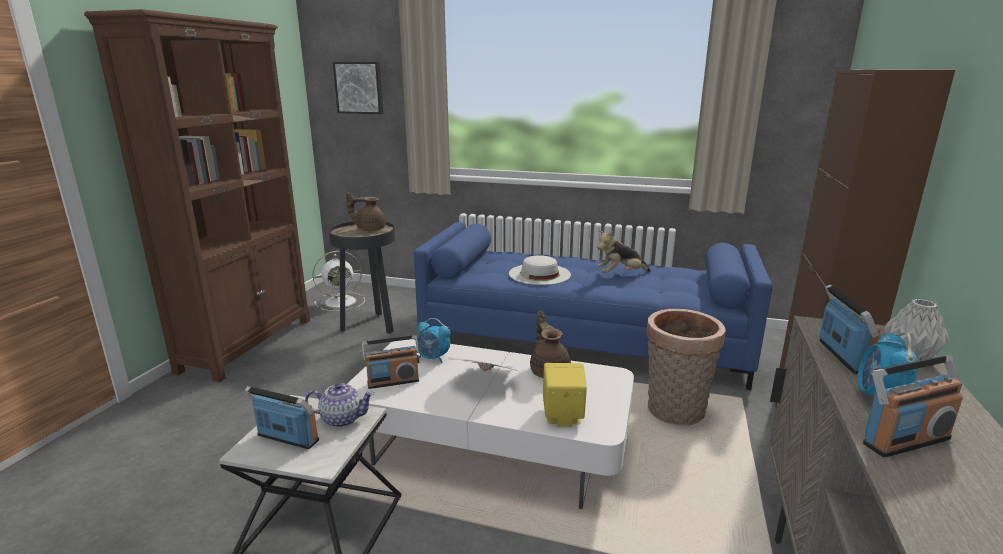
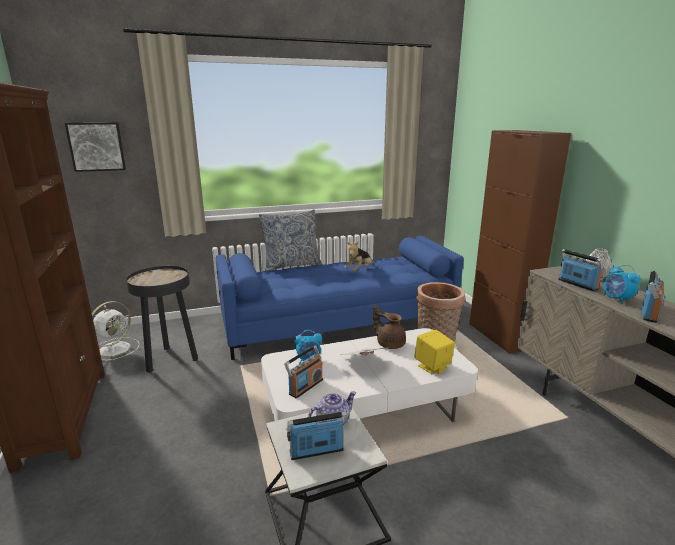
camera: 35 degrees left, 0 degrees up
(369, 229) = (161, 275): brown teapot -> none
(539, 274) = (312, 281): white hat -> none
(546, 251) = (291, 265): none -> pillow

